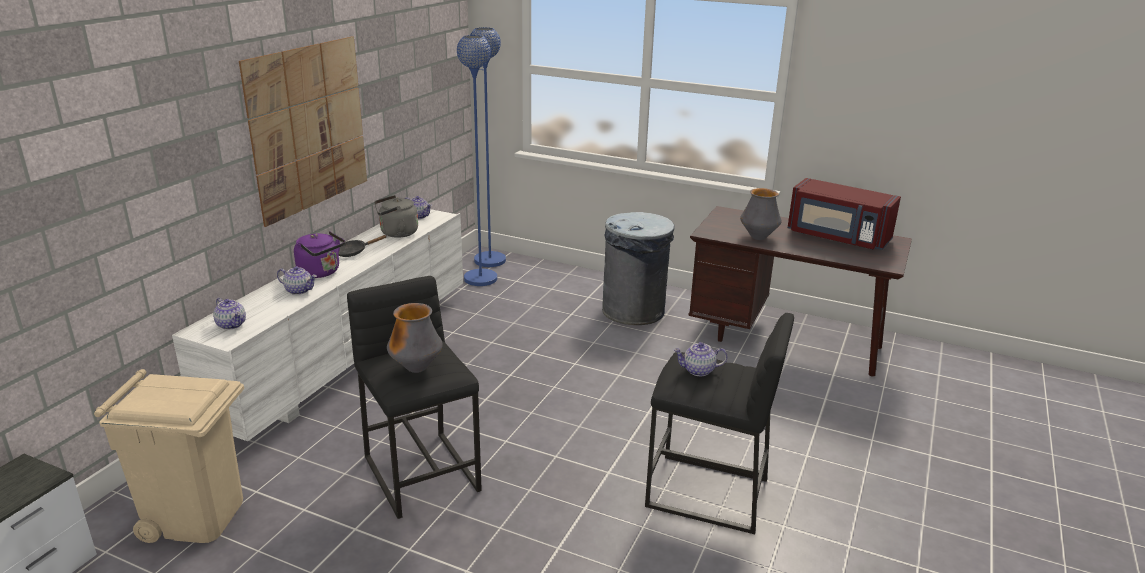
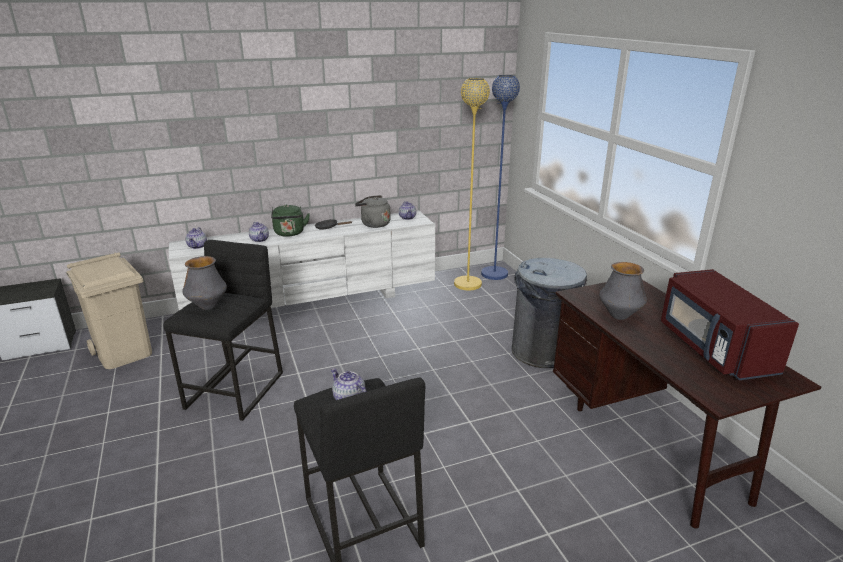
camera: 45 degrees right, 0 degrees up
(308, 127) = (311, 130): picture -> none
(321, 272) = (289, 233): purple kettle -> green kettle
(481, 278) = (468, 284): blue floor lamp -> yellow floor lamp

